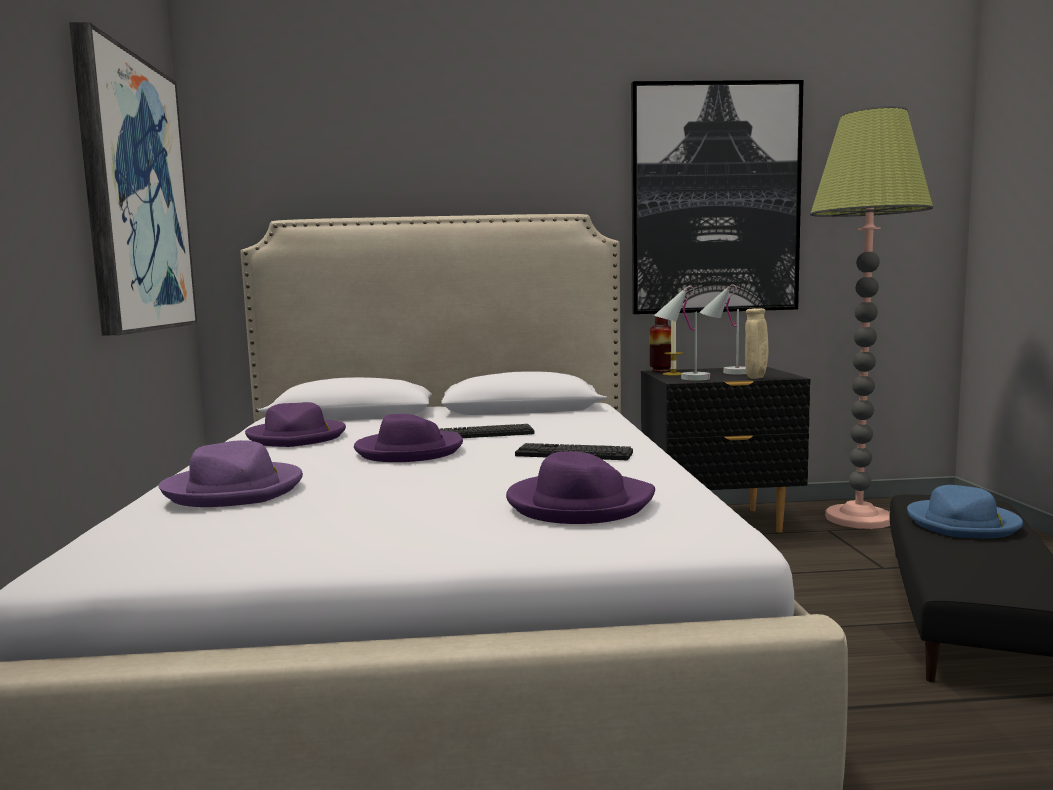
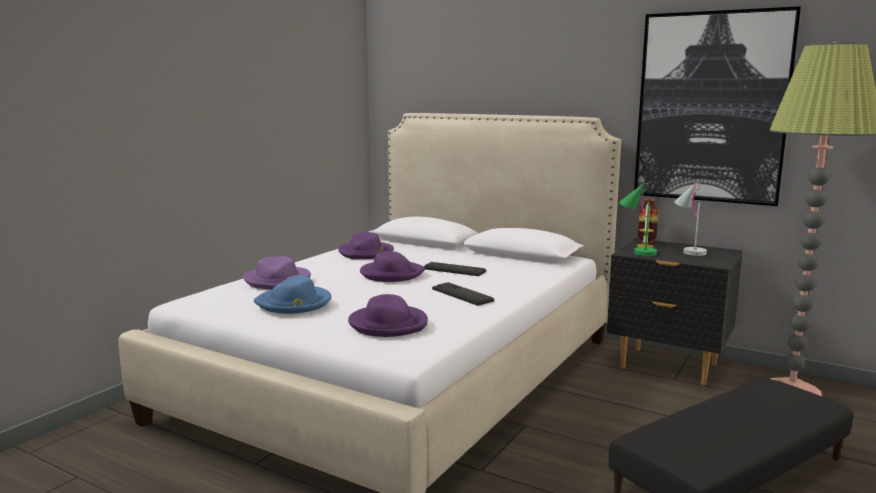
camera: 35 degrees right, 5 degrees up
(134, 196) = (319, 104): picture -> none
(681, 378) = (635, 252): white table lamp -> green table lamp
(756, 378) = (686, 261): beige vase -> none
(963, 524) = (752, 410): blue hat -> blue hat (294, 303)

